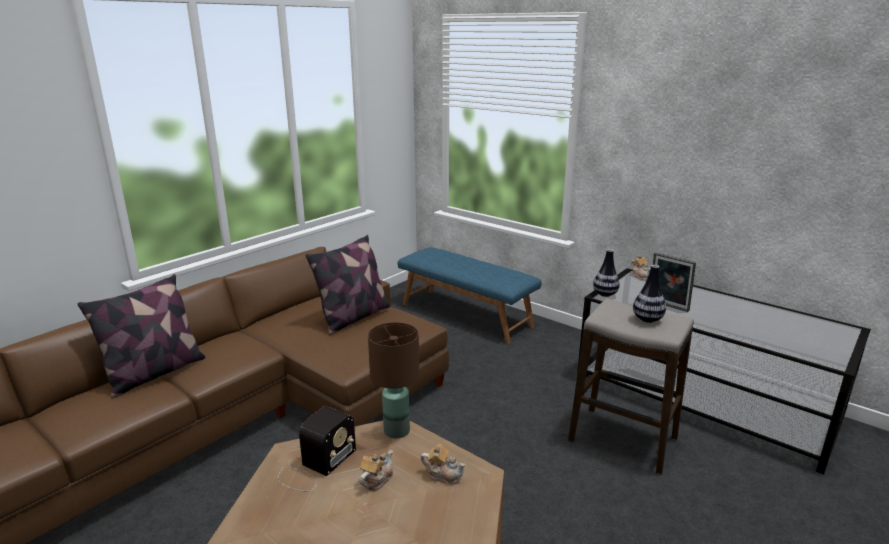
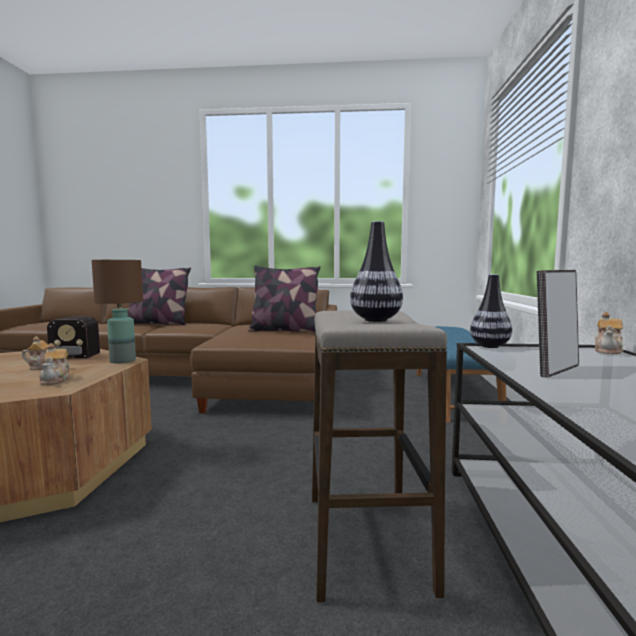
camera: 55 degrees right, 15 degrees down
(667, 306) = (555, 370): picture frame -> picture frame turned 45 degrees clockwise

